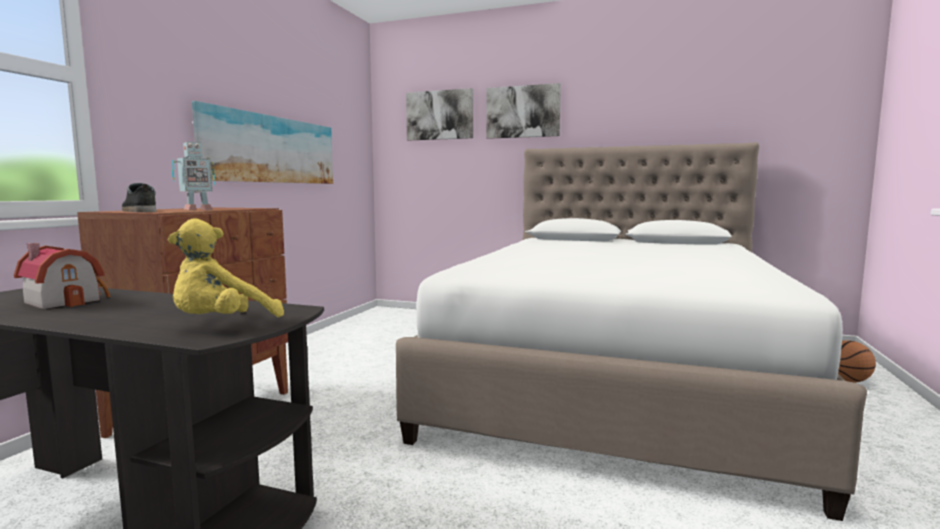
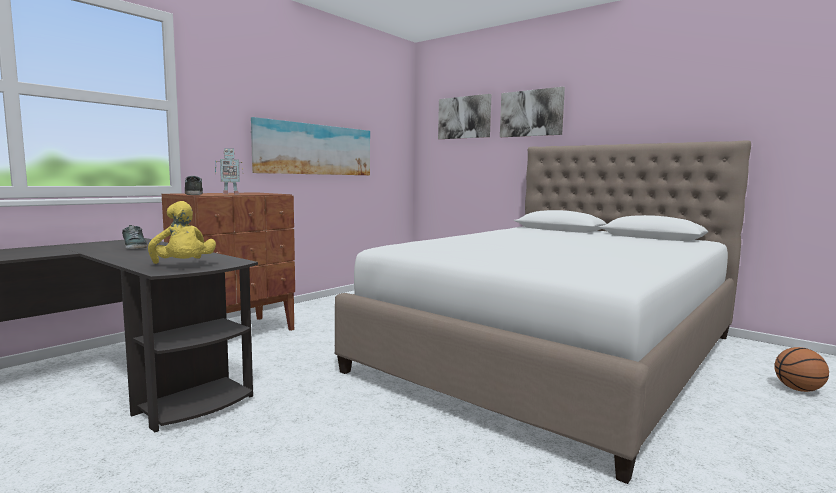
camera: 20 degrees right, 0 degrees up
(67, 300) = (135, 247): toy house -> shoe
(222, 325) = (183, 266): yellow plush toy -> yellow plush toy turned 90 degrees counterclockwise

